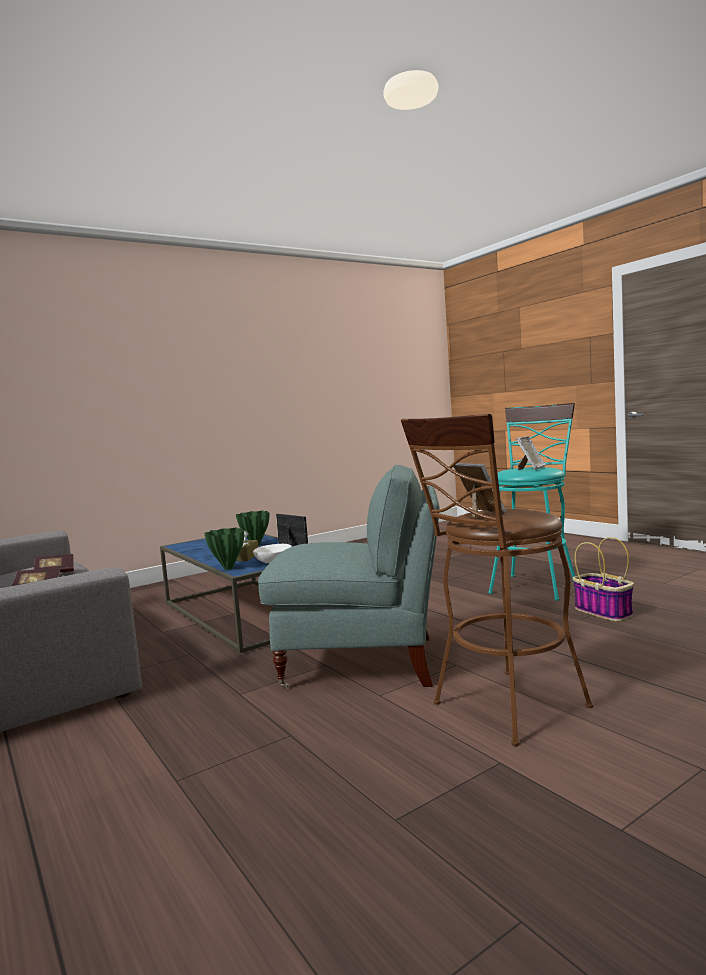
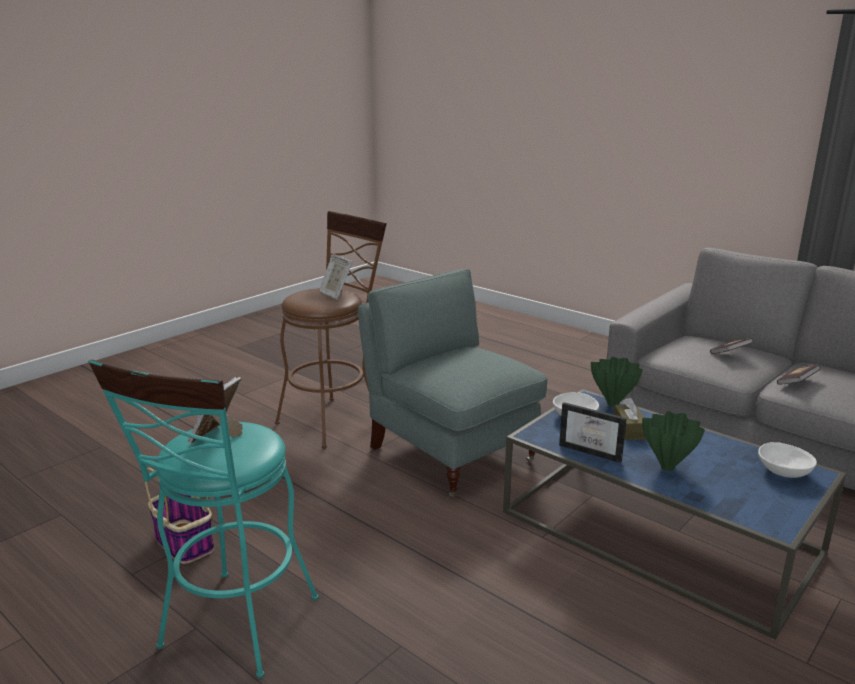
camera: 165 degrees right, 15 degrees up
(194, 545) = (783, 472): none -> white bowl
(362, 662) = (450, 453): grey armchair -> grey armchair turned 60 degrees clockwise

